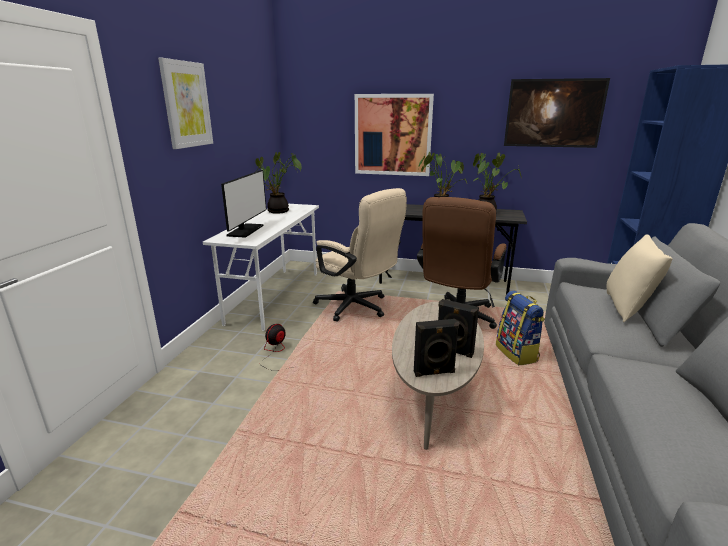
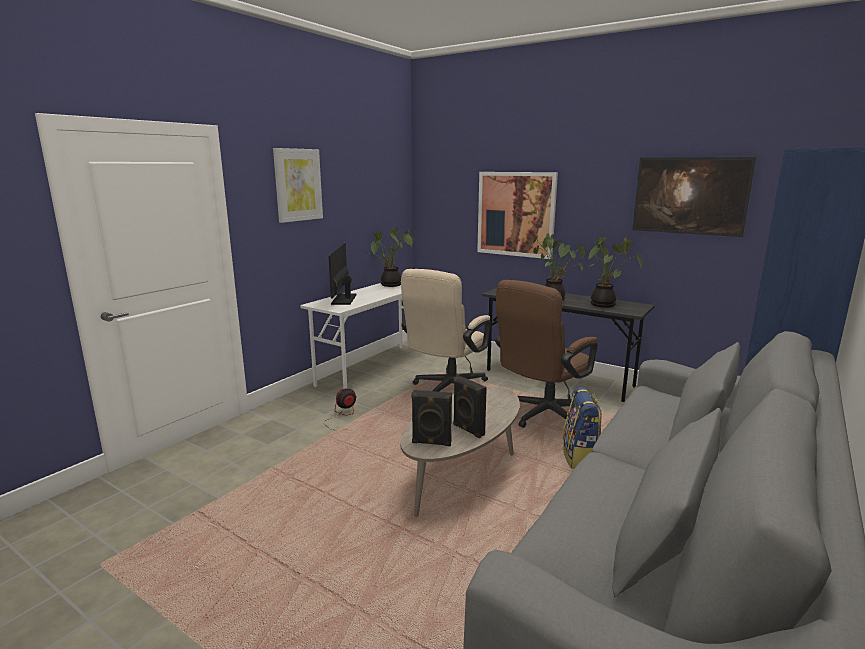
camera: 20 degrees right, 5 degrees down
(245, 230) = (344, 299): monitor -> monitor turned 150 degrees clockwise
(357, 308) = (446, 390): beige office chair -> beige office chair turned 60 degrees clockwise
(627, 308) = (672, 416): beige pillow -> none

